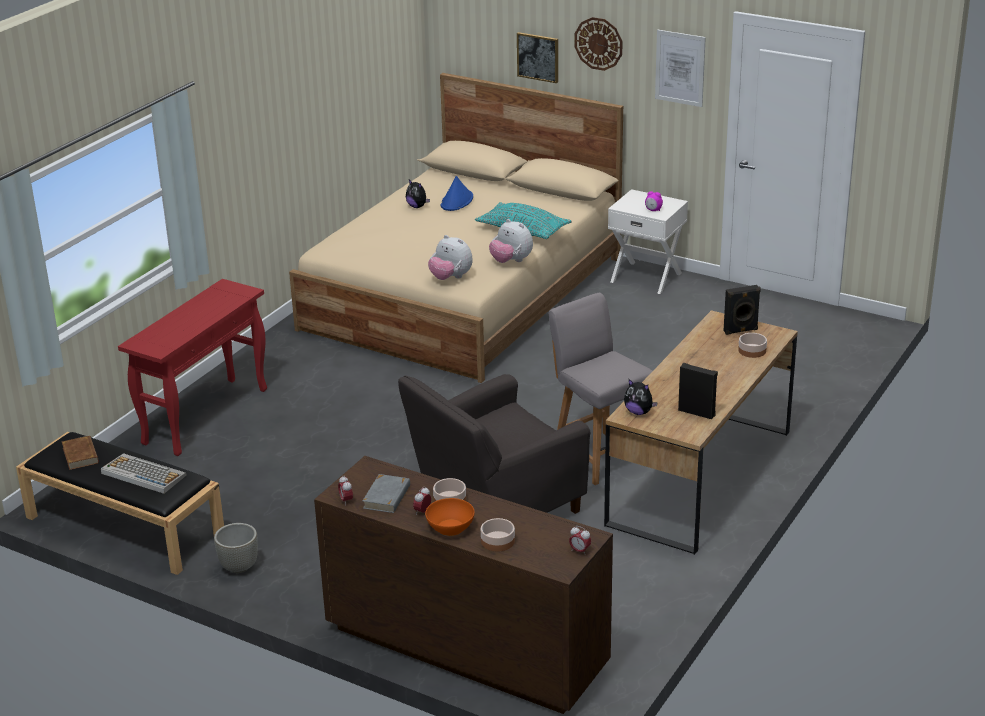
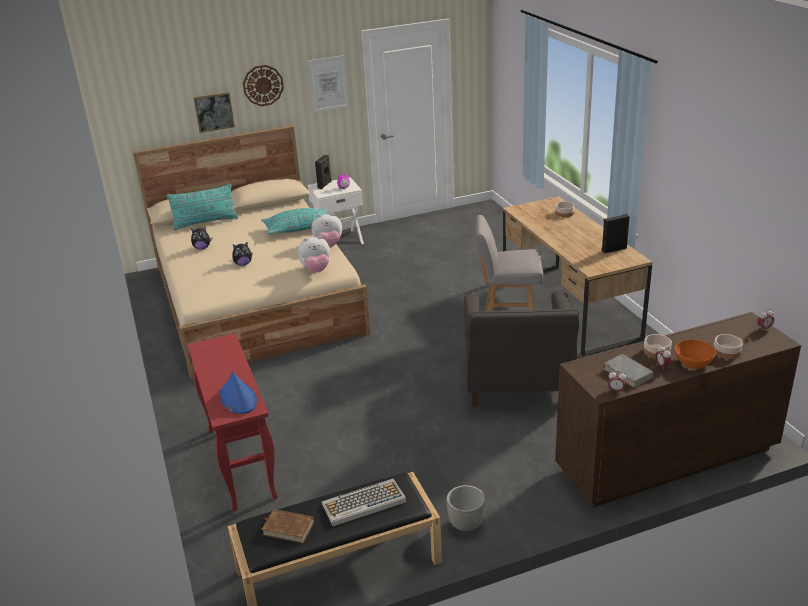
camera: 50 degrees left, 0 degrees up
(457, 201) = (222, 234): blue hat -> blue hat (238, 398)
(470, 183) = (205, 222): none -> turquoise pillow
(639, 412) = (592, 264): plush toy -> plush toy (243, 264)
(741, 331) = (538, 208): black speaker -> black speaker (325, 185)

